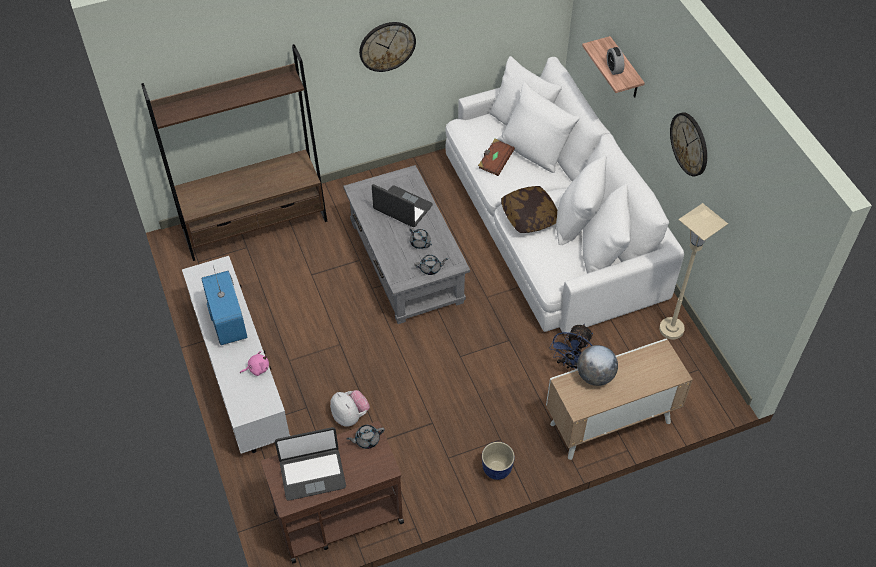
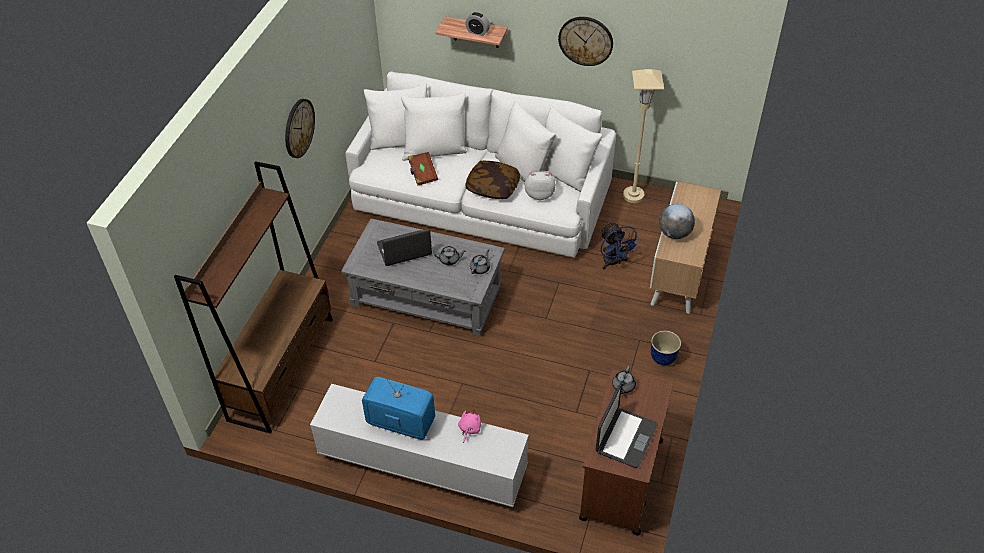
camera: 50 degrees left, 5 degrees down
(350, 416) = (536, 417): plush toy -> plush toy (539, 194)

